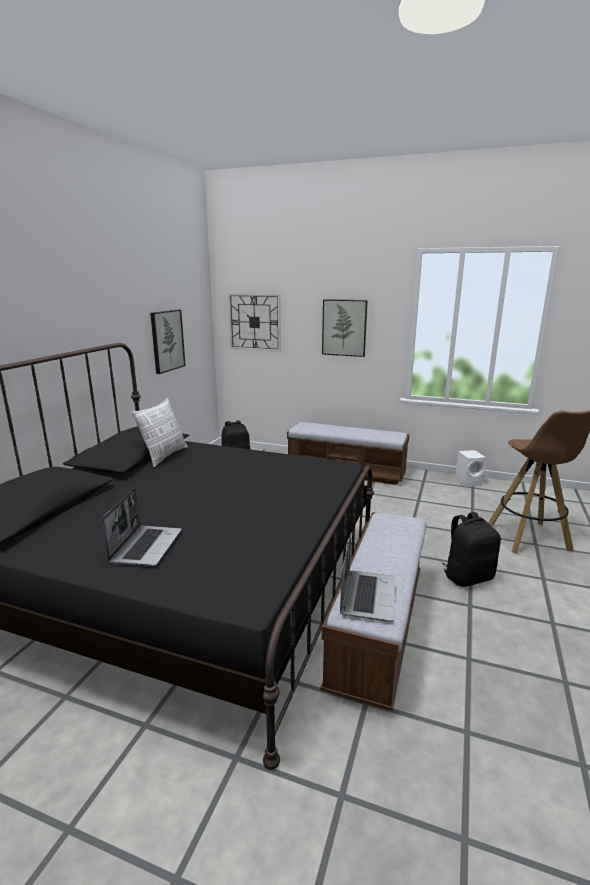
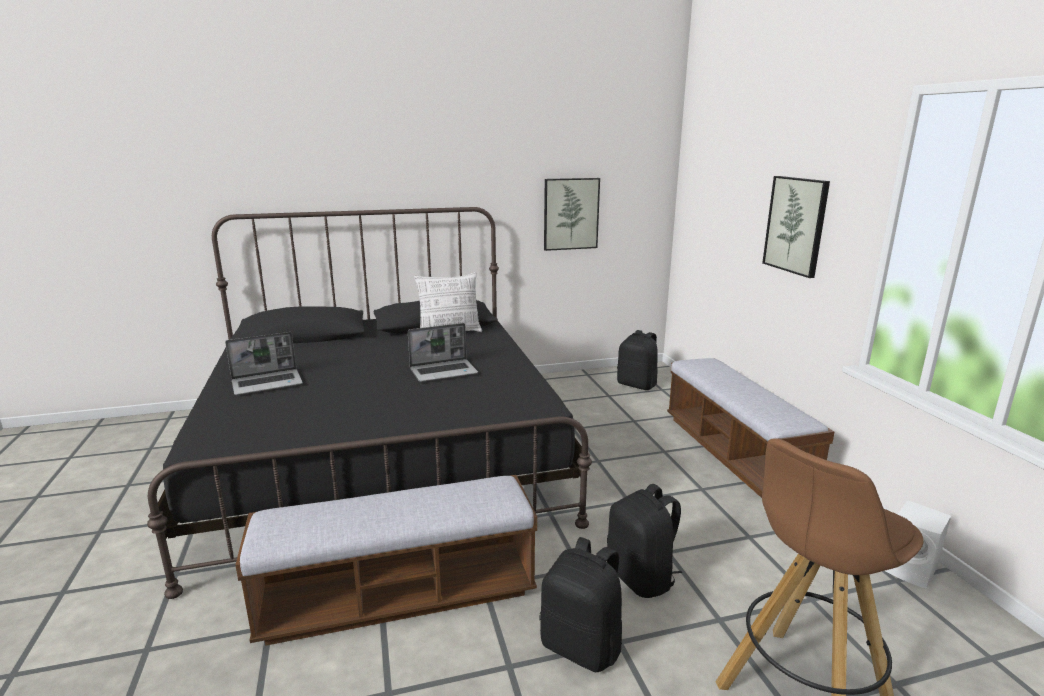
camera: 55 degrees right, 0 degrees up
(254, 322) = (708, 203): wall clock -> none
(367, 596) = (304, 518): laptop -> laptop (444, 371)
(427, 539) = (641, 577): none -> black backpack

